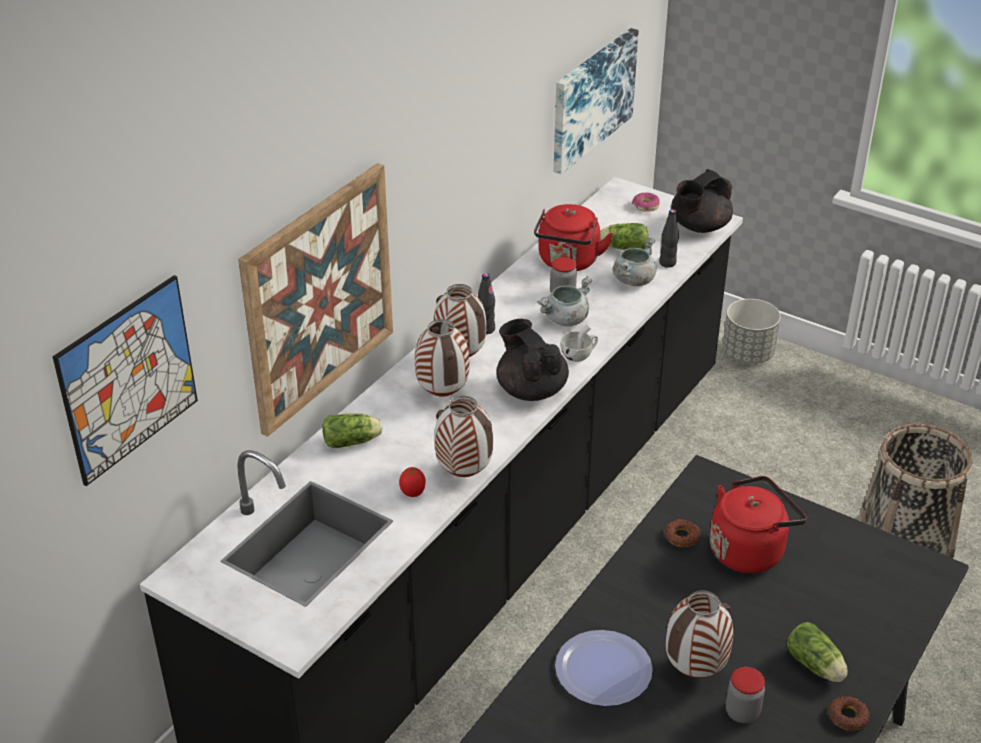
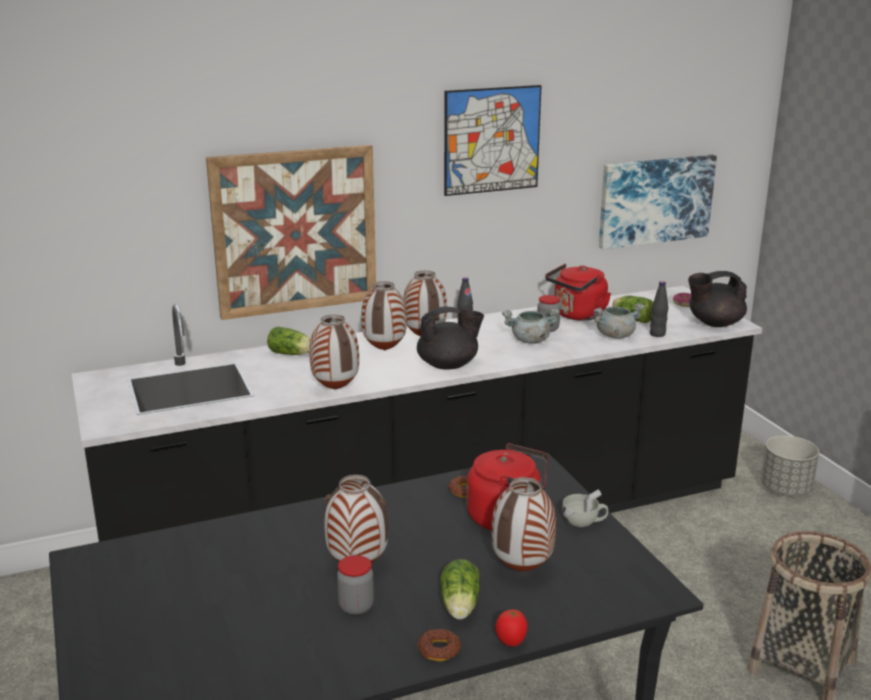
camera: 35 degrees right, 15 degrees down
(128, 379) = (83, 202): picture -> picture (492, 140)
(413, 493) = (287, 387): tomato -> tomato (511, 642)
(531, 389) = (448, 365): black teapot -> black teapot turned 75 degrees clockwise
(579, 355) = (512, 359): white cup -> white cup (584, 522)
(603, 670) = (292, 537): plate -> none
(819, 602) = (522, 570): none -> vase

